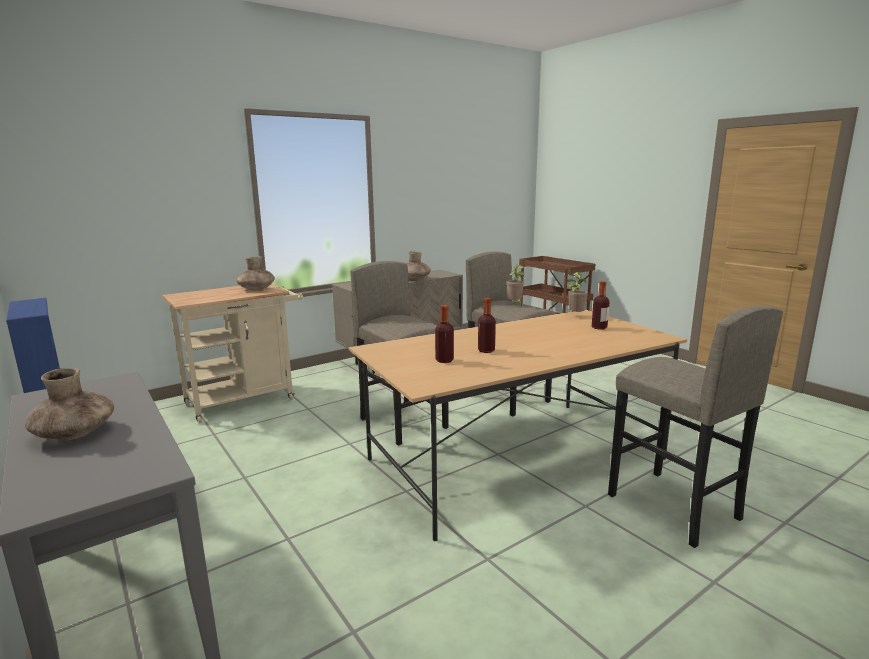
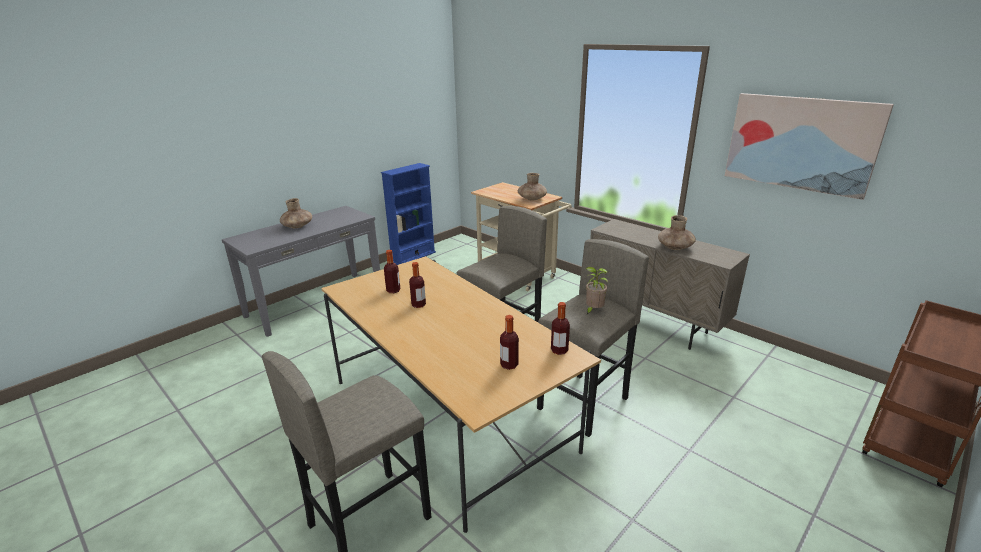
camera: 80 degrees right, 10 degrees up
(438, 185) = (800, 143): none -> picture
(575, 316) = (559, 350): potted plant -> bottle

